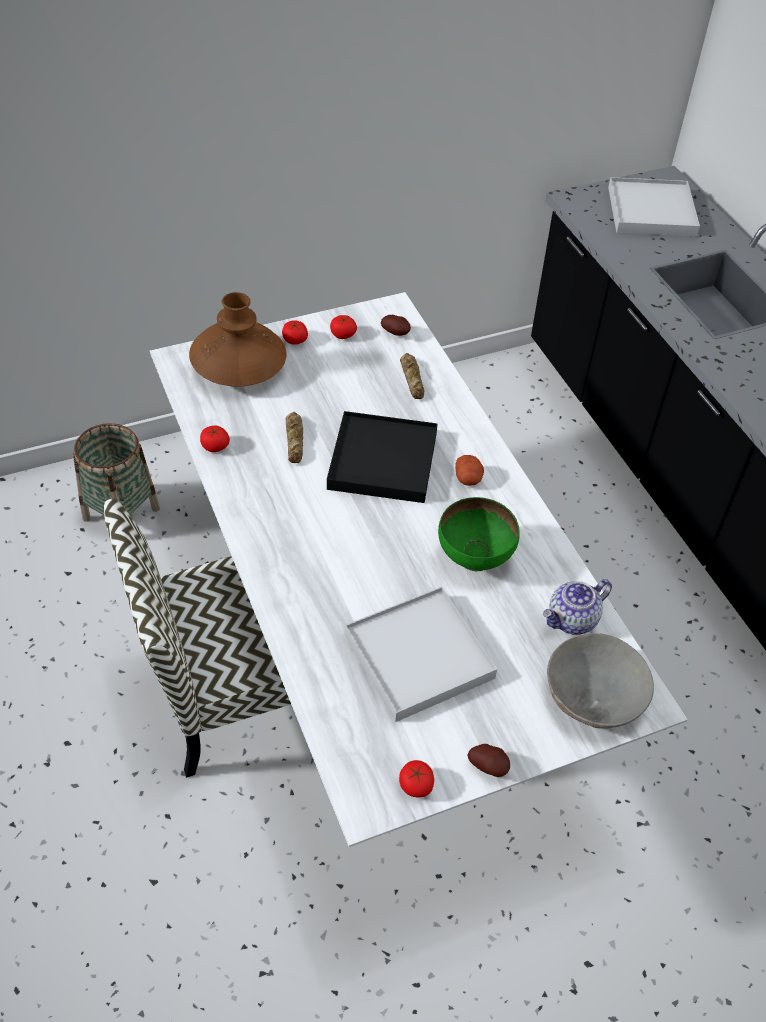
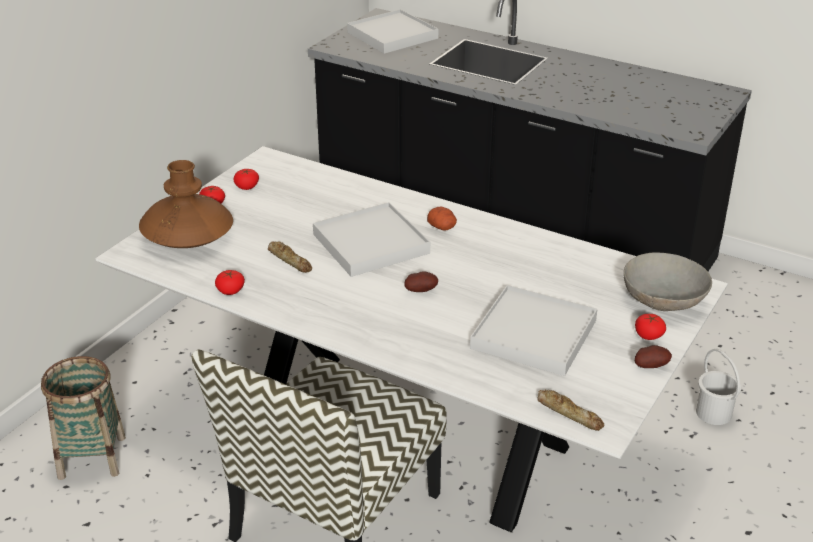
camera: 35 degrees left, 15 degrees down
(382, 461) = (370, 244): black tray -> white tray
(396, 333) = (287, 170): potato -> potato (421, 290)
(412, 379) = (333, 191): bread -> bread (569, 413)
(415, 785) = (620, 401): tomato -> tomato (648, 335)
(474, 557) = (501, 266): green bowl -> none
(572, 620) = (603, 268): teapot -> none
(690, 814) = (714, 413): none -> white bucket

